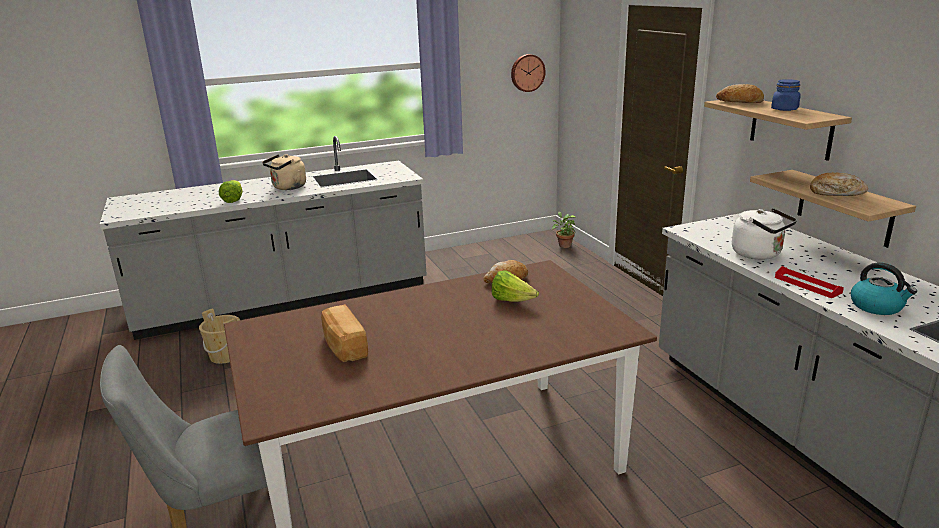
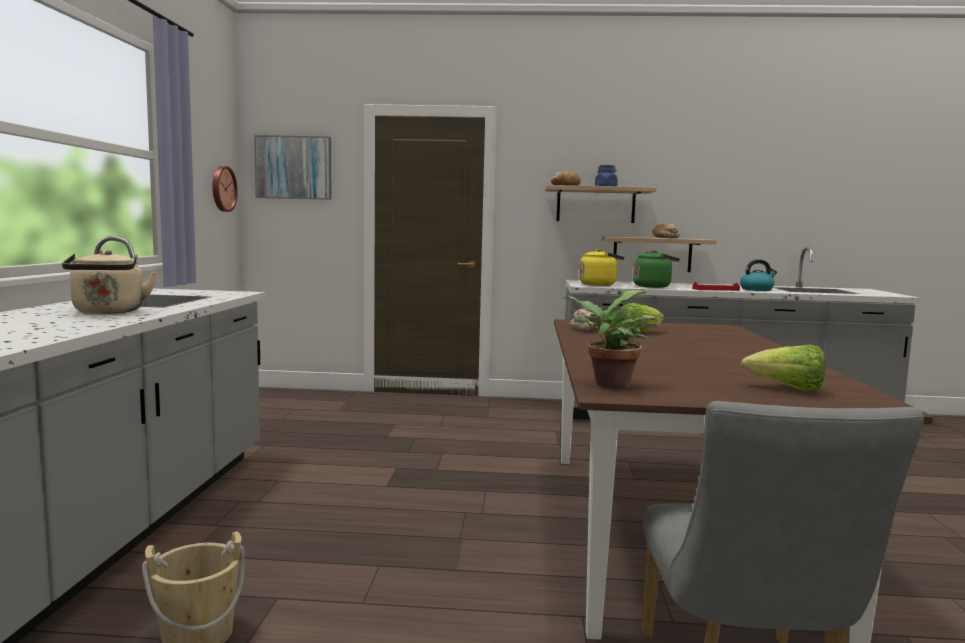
camera: 65 degrees left, 15 degrees down
(233, 200) = (73, 328): lettuce -> lettuce (787, 389)
(344, 347) = (705, 371): bread -> none
(563, 245) = (292, 393): potted plant -> potted plant (607, 385)
(583, 52) = (293, 167): none -> picture
(713, 233) = (599, 285): none -> yellow kettle
(759, 254) = (653, 286): white kettle -> green kettle

